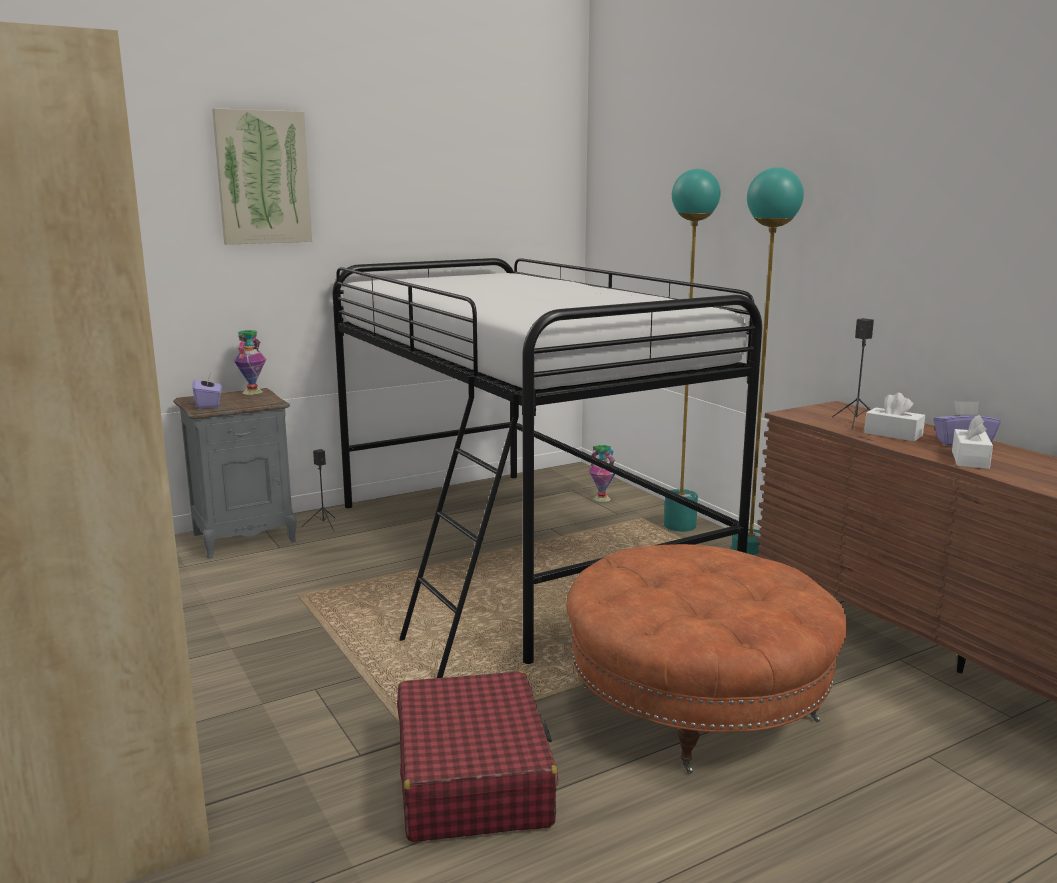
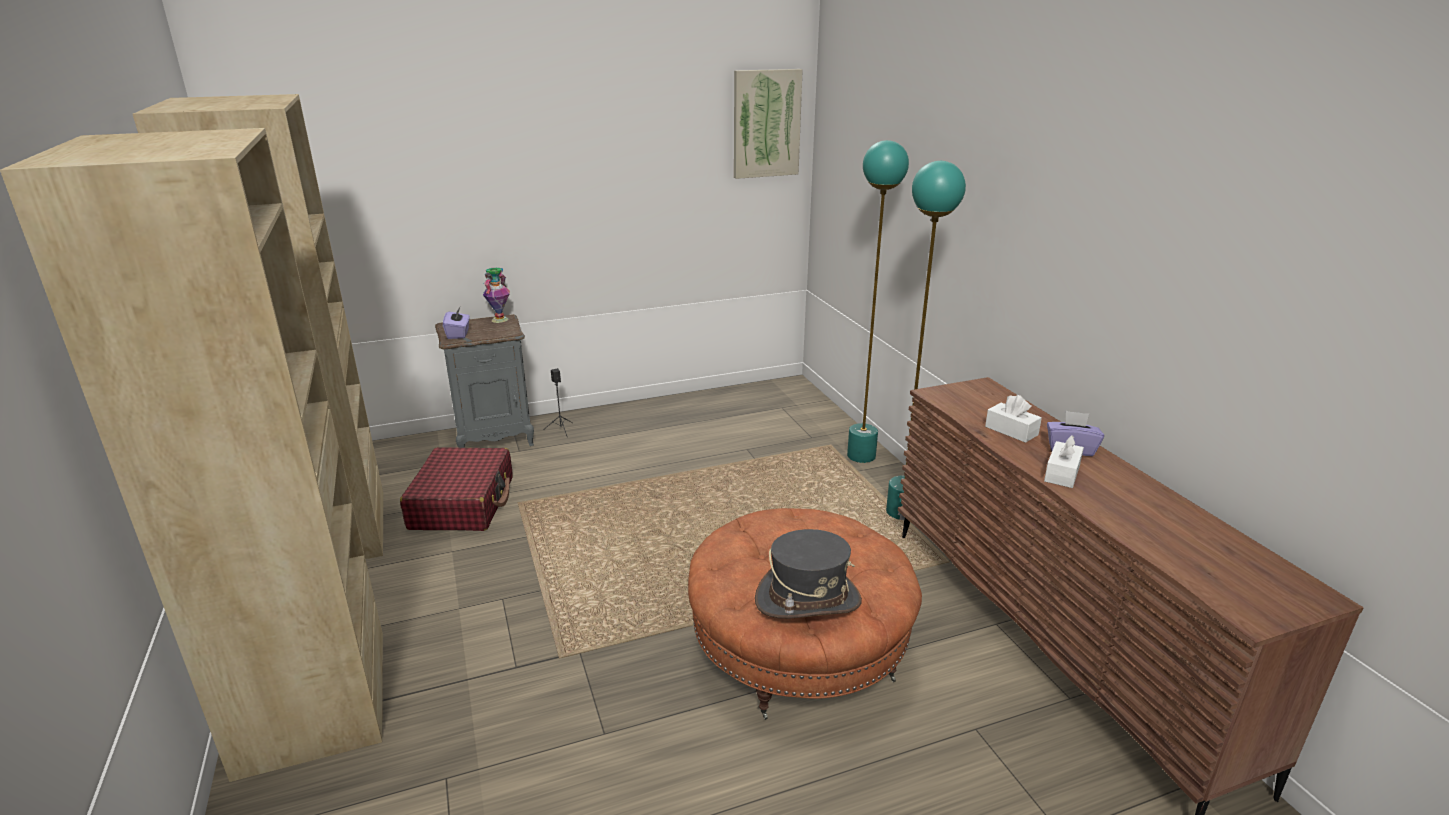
camera: 10 degrees right, 10 degrees up
(263, 177) = (505, 134): picture -> picture (766, 123)
(473, 777) = (593, 699): red suitcase -> red suitcase (463, 503)
(517, 551) = (710, 472): black bed -> none
(602, 498) = (804, 419): vase -> none
(729, 616) = (807, 600): none -> grey hat
(856, 422) = (986, 410): black speaker -> none

